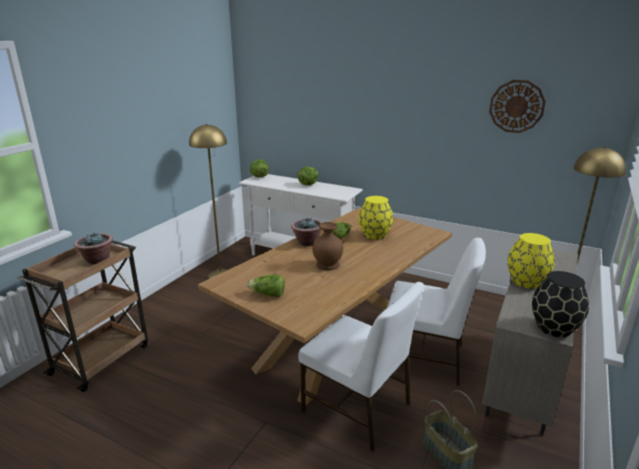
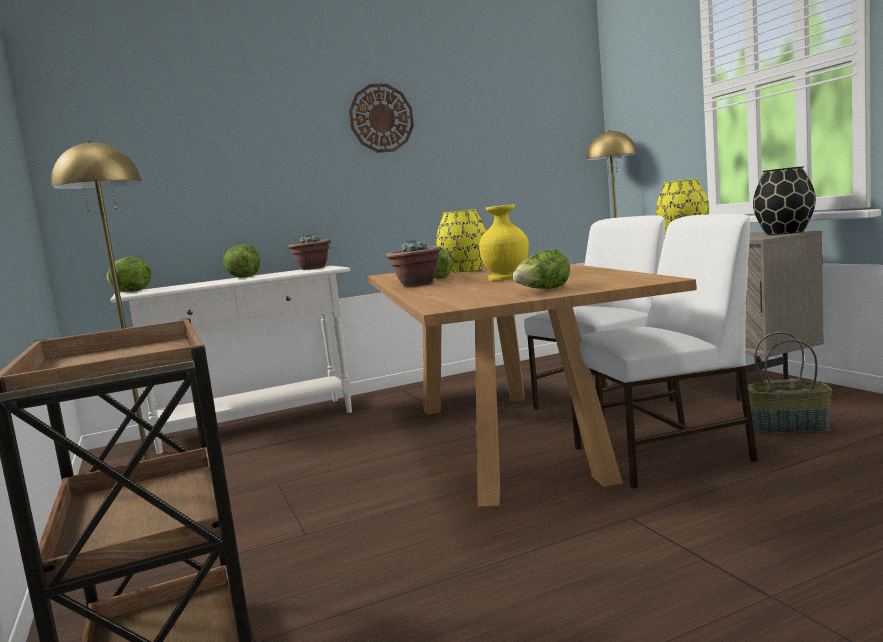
camera: 50 degrees left, 15 degrees down
(97, 260) = (137, 353): potted plant -> potted plant (312, 268)
(328, 265) = (507, 278): brown vase -> yellow vase
(516, 106) = (503, 109): wall clock -> wall clock (381, 118)

